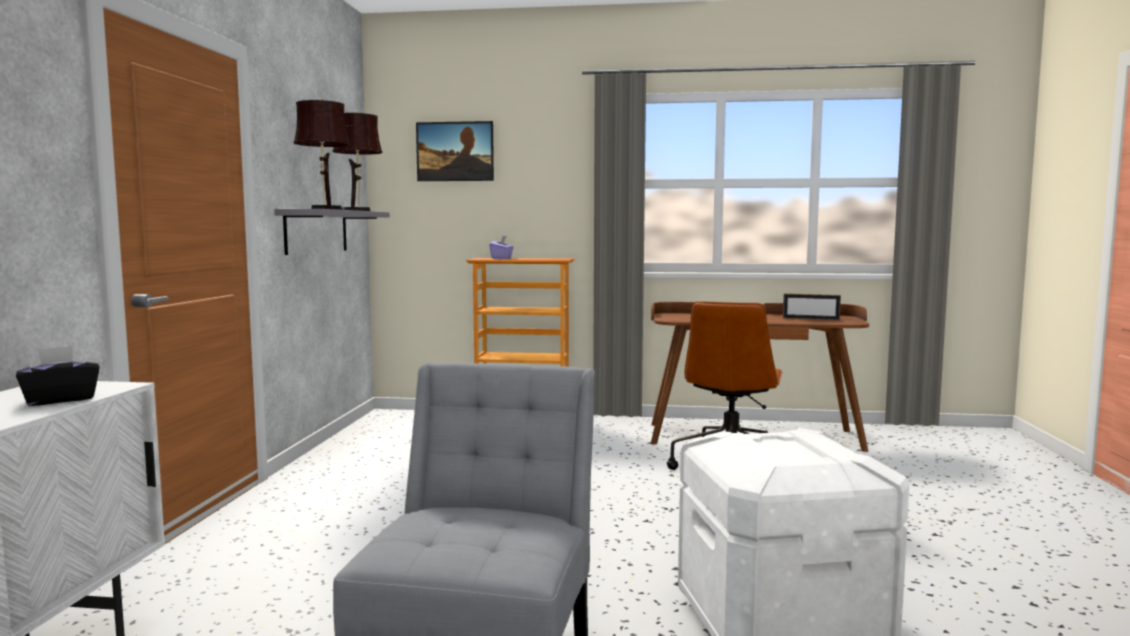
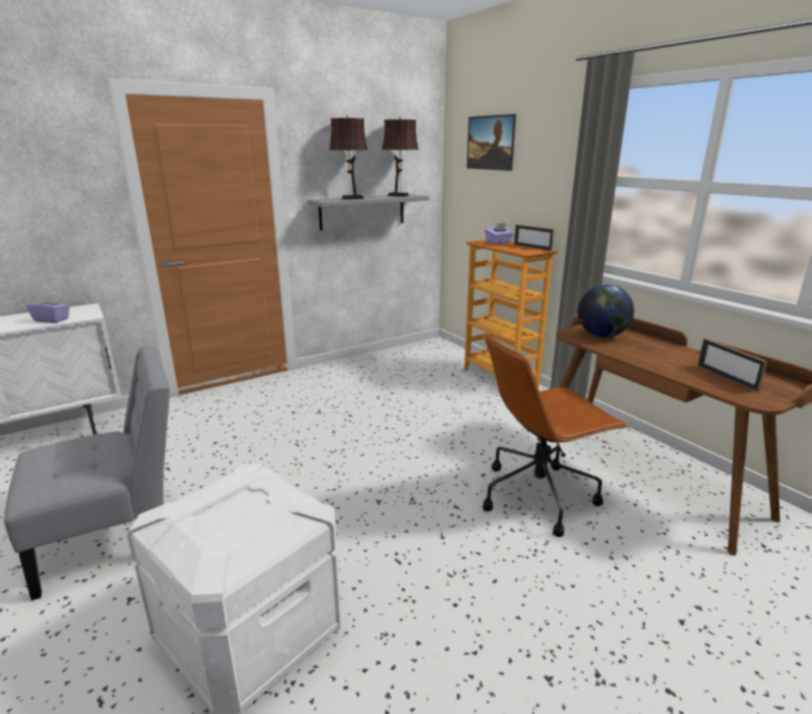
camera: 50 degrees right, 15 degrees up
(59, 400) = (52, 320): black tissue box -> purple tissue box
(546, 258) = (532, 247): none -> picture frame
(688, 317) = (602, 335): none -> globe

